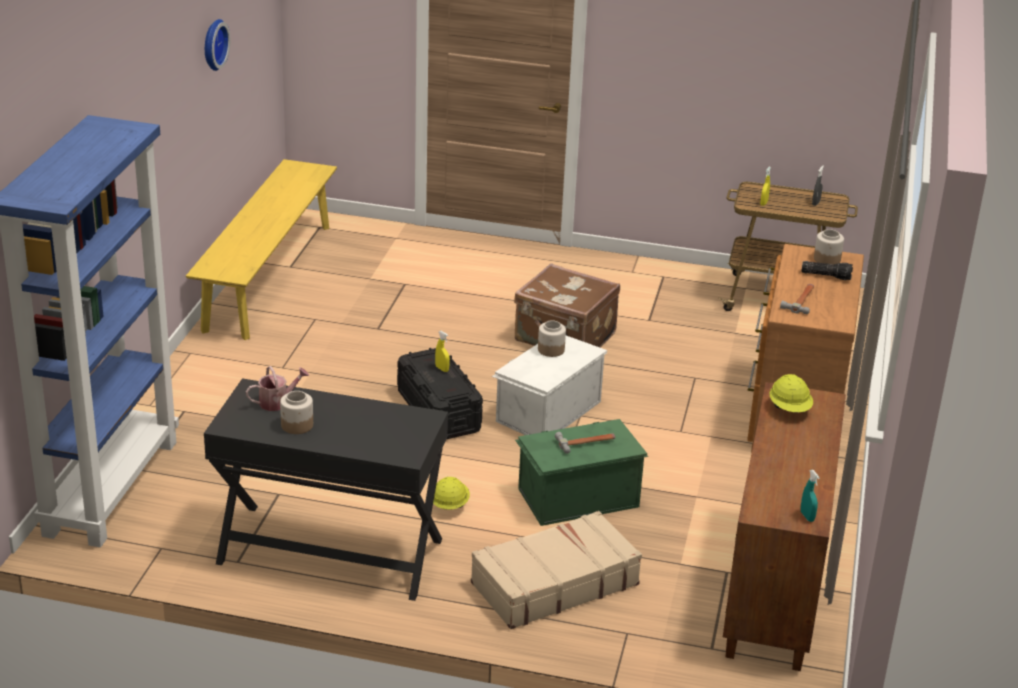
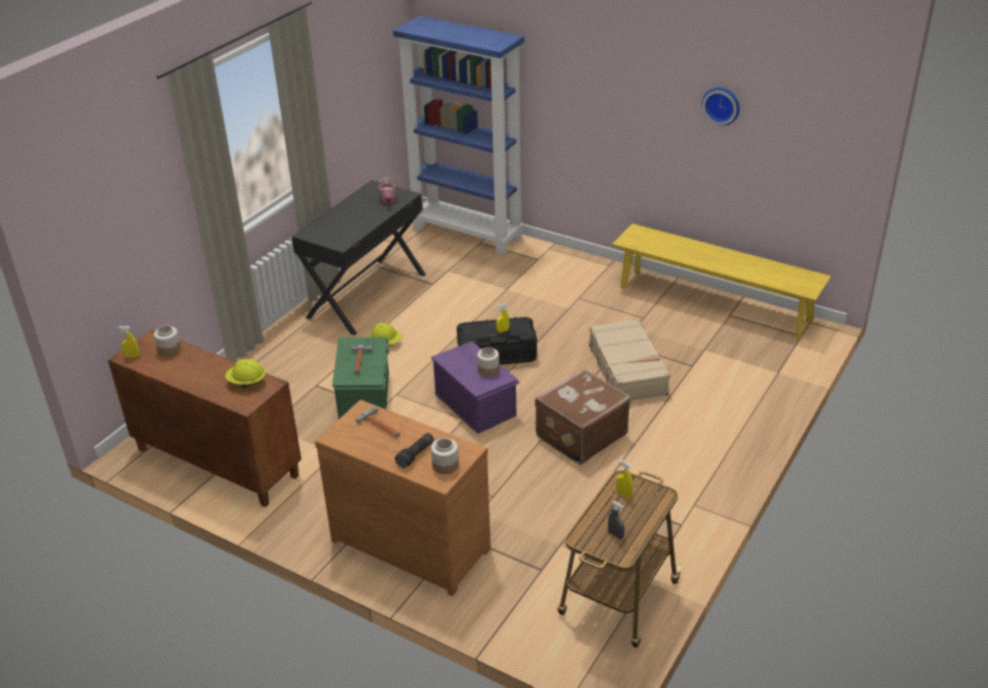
camera: 110 degrees right, 5 degrees up
(297, 425) = (360, 205): jar -> jar (169, 350)
(547, 411) = (476, 404): white storage box -> purple storage box
(553, 583) = (286, 369): beige suitcase -> beige suitcase (628, 370)
(807, 516) = (132, 356): turquoise spray bottle -> yellow spray bottle

